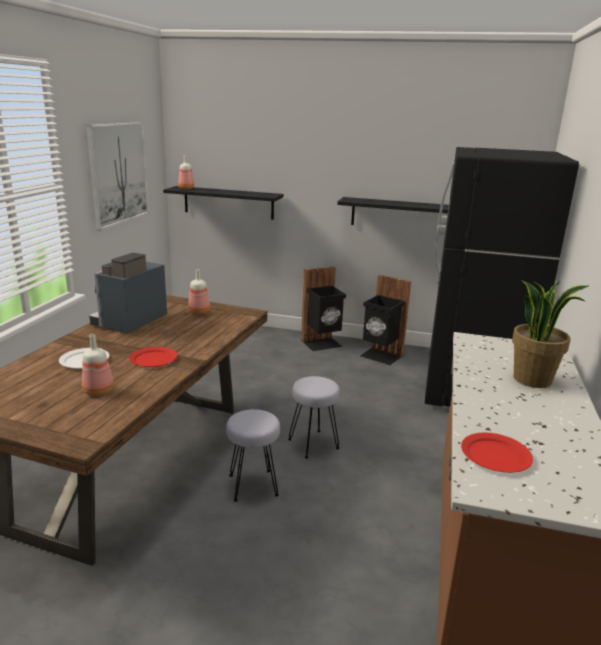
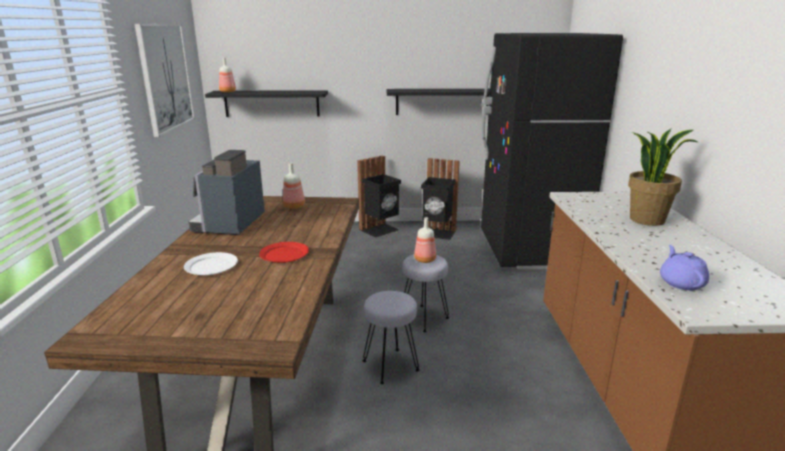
camera: 15 degrees left, 0 degrees up
(98, 391) = (251, 292): bottle -> bottle (424, 259)
(495, 455) = (681, 283): red plate -> purple teapot

